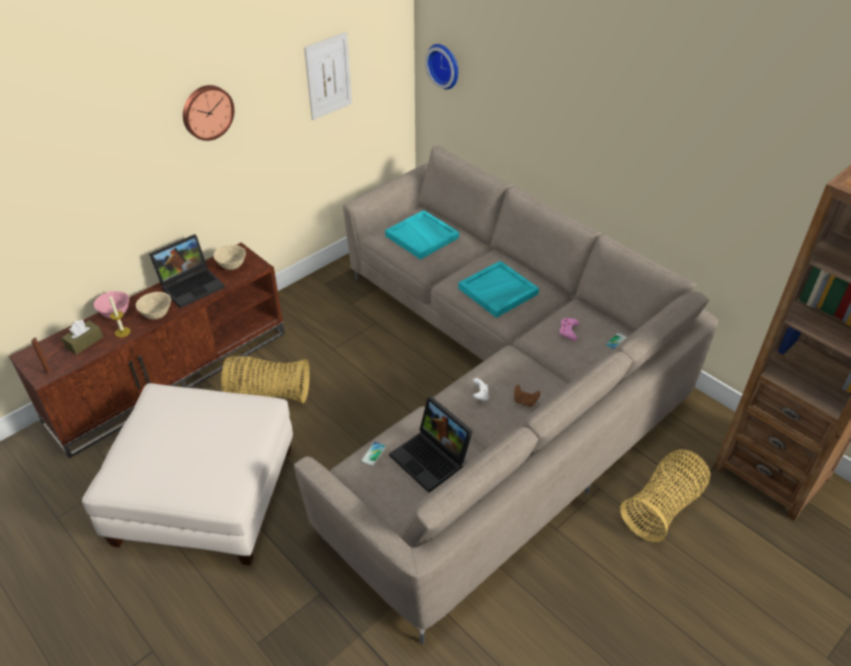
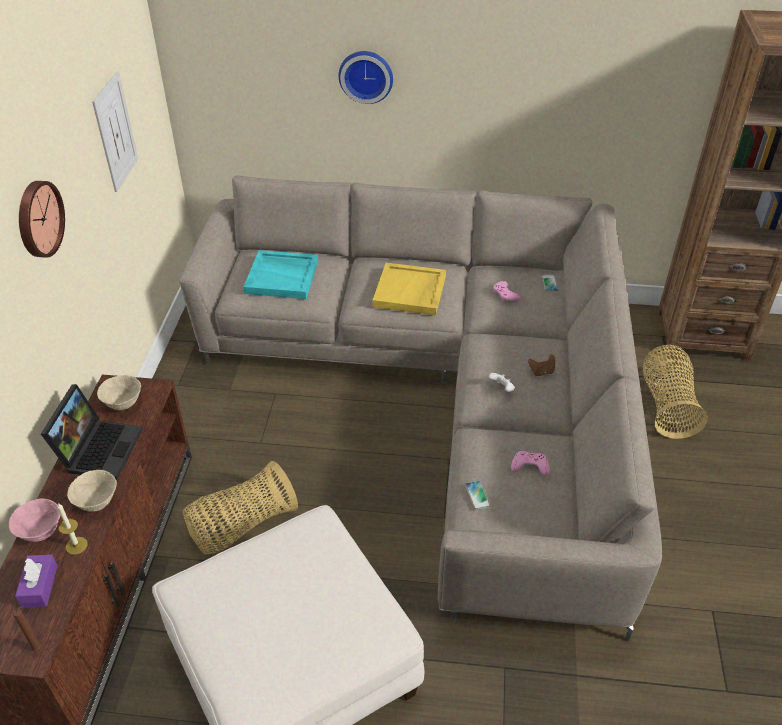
camera: 40 degrees left, 0 degrees up
(84, 342) = (39, 586): brown tissue box -> purple tissue box
(432, 459) = (530, 466): laptop -> pink game controller
(445, 65) = (216, 81): wall clock -> wall clock (366, 75)
(498, 291) = (410, 292): turquoise tray -> yellow tray

